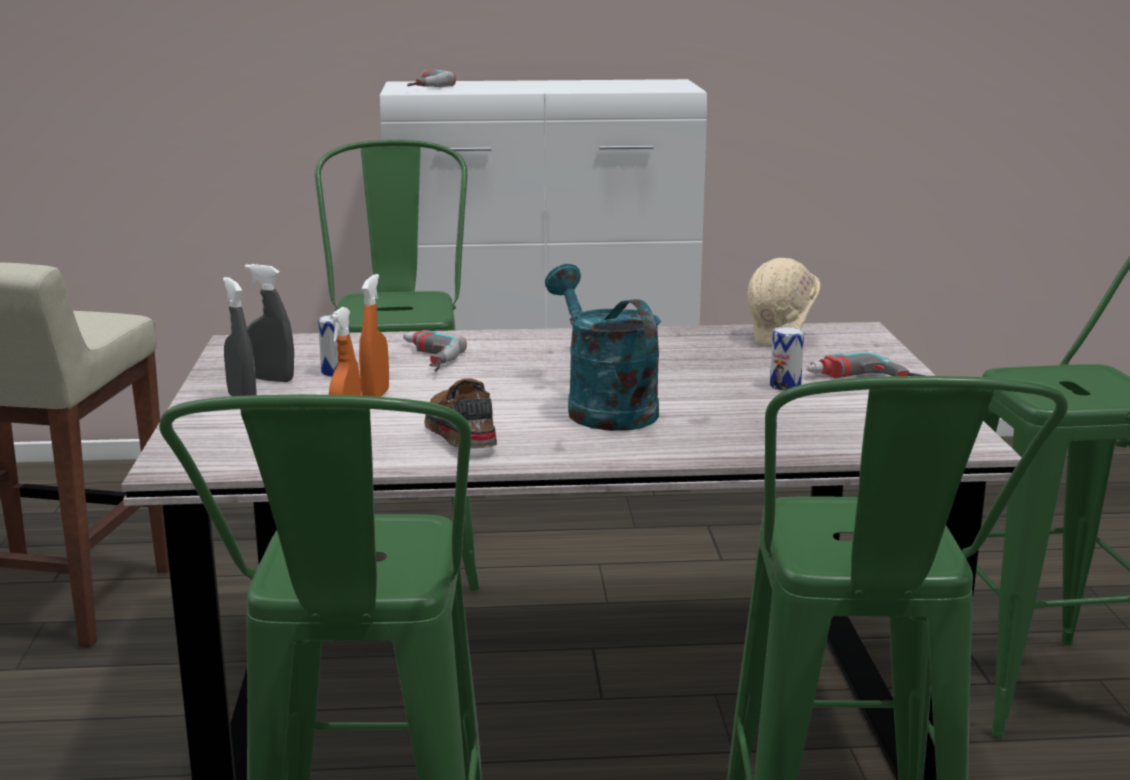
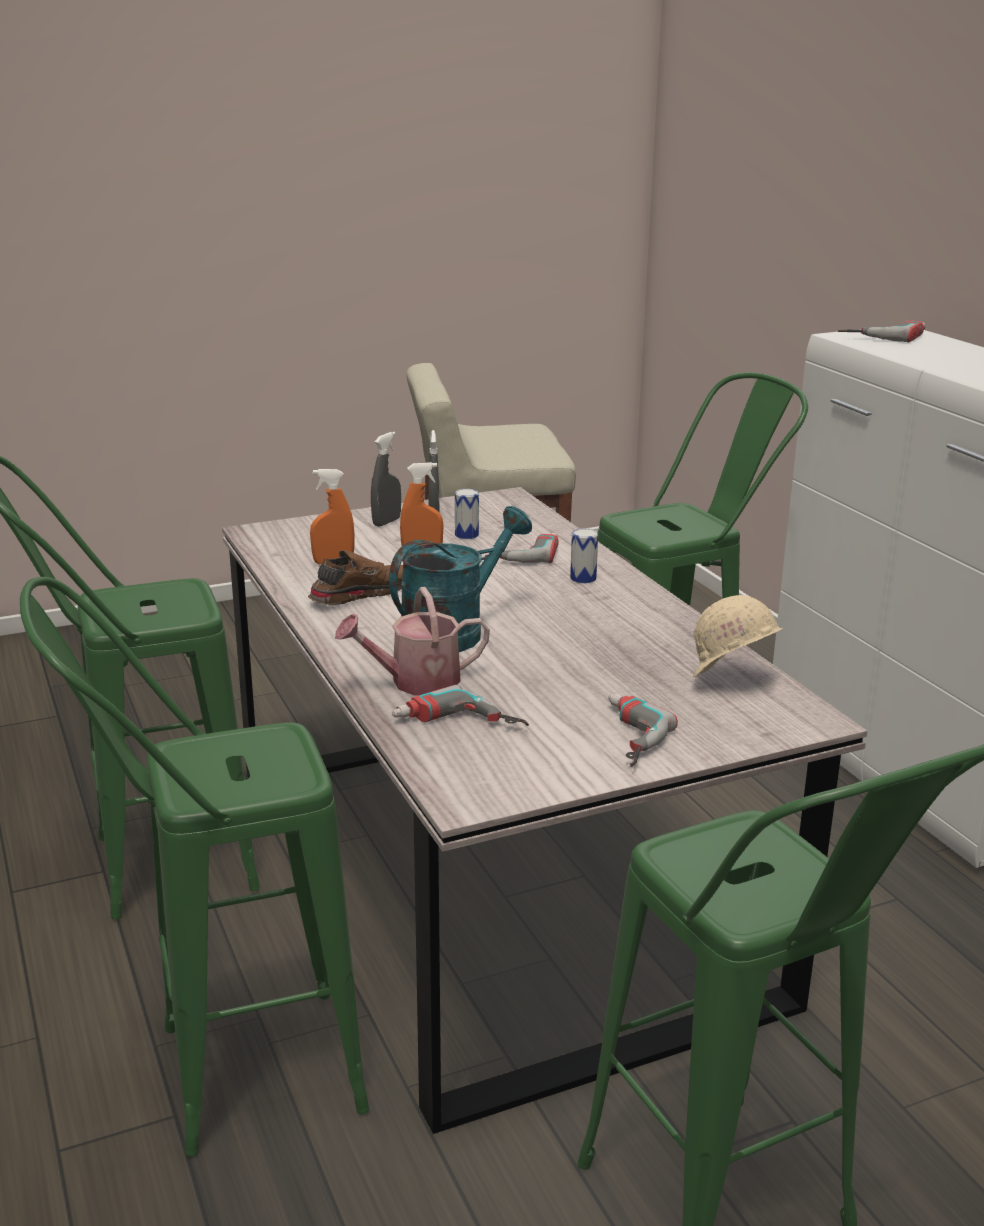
camera: 70 degrees right, 5 degrees up
(718, 435) = (415, 682): none -> watering can
(785, 386) = (574, 698): can -> can (583, 578)
(825, 430) = (458, 726): none -> power drill

